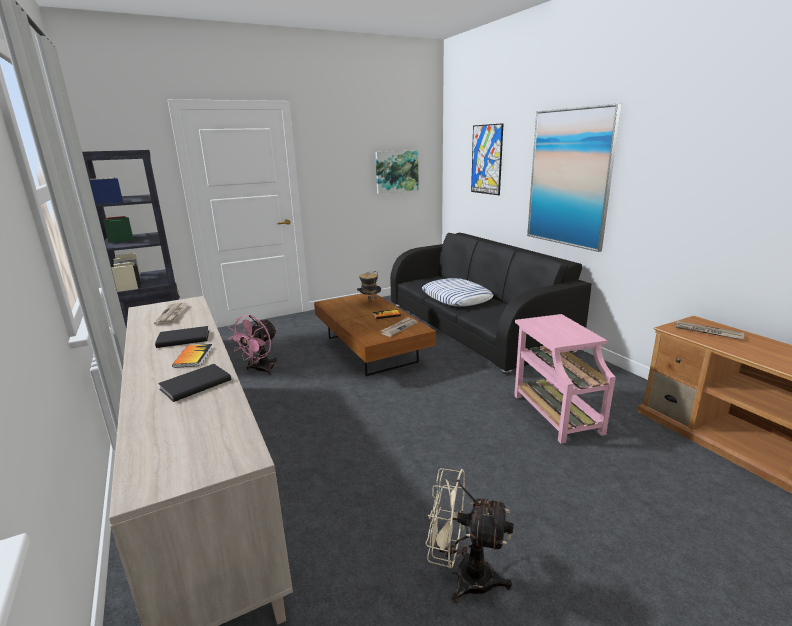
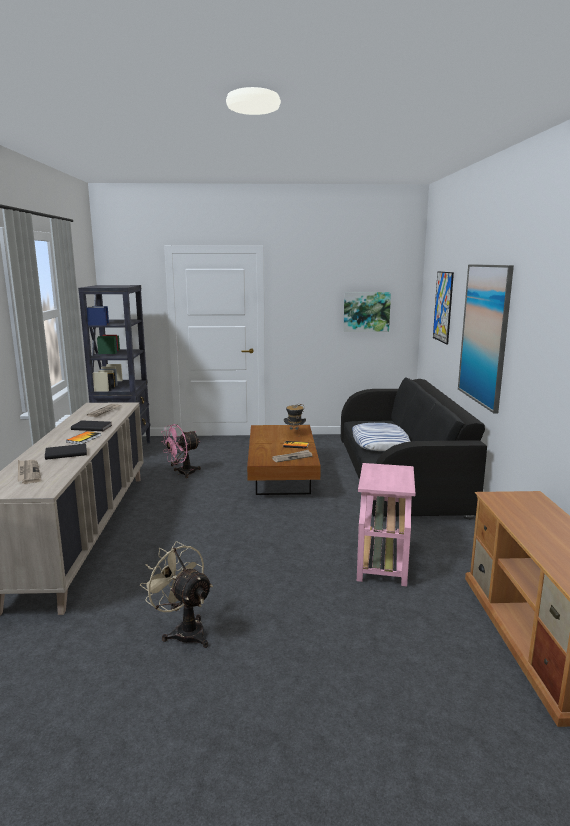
camera: 25 degrees right, 5 degrees down
(707, 332) = (521, 505): newspaper -> newspaper (28, 473)

